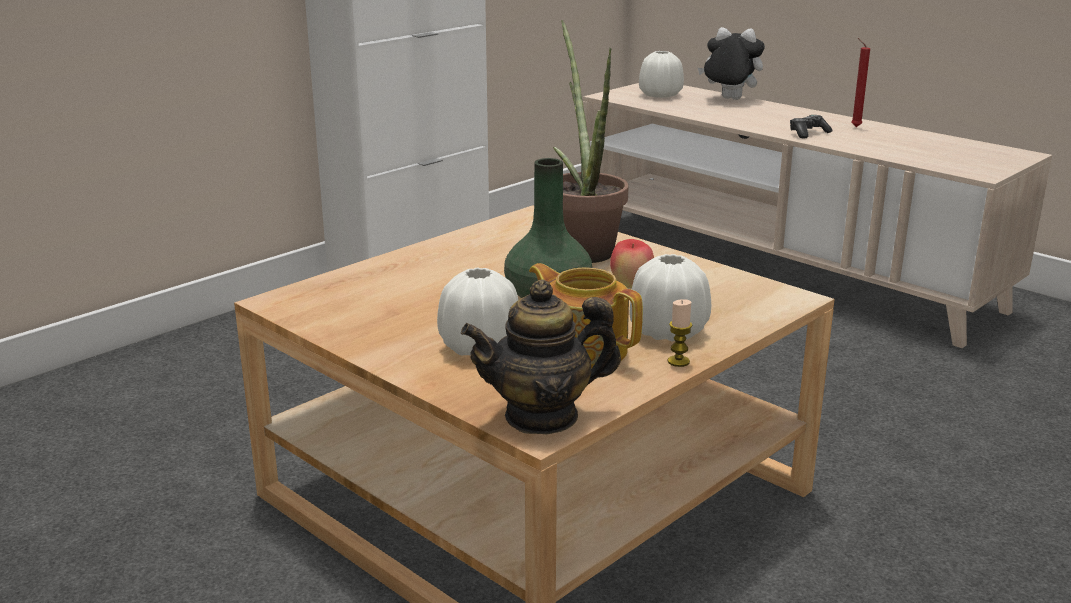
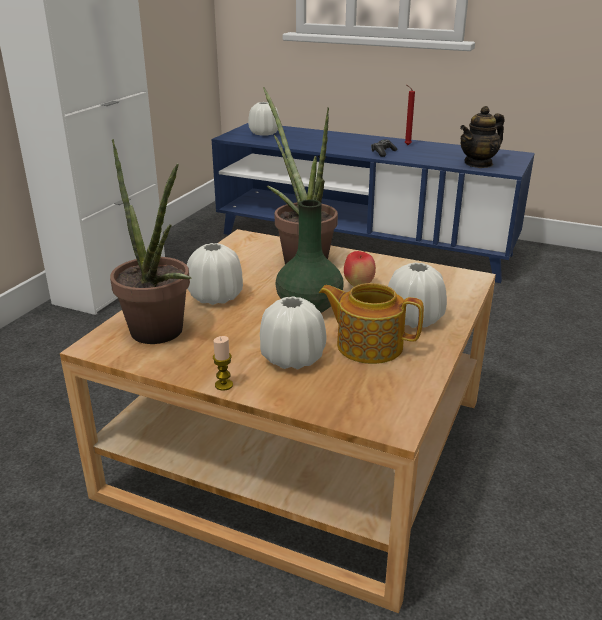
camera: 20 degrees left, 5 degrees up
(351, 303) = (161, 336): none -> potted plant
(444, 273) = (215, 297): none -> white vase
(542, 416) = (385, 411): teapot -> teapot (478, 164)
(678, 361) = (441, 343): candle -> candle (224, 385)
(728, 99) = (312, 132): plush toy -> none
(781, 267) = (362, 243): beige tv stand -> blue tv stand

